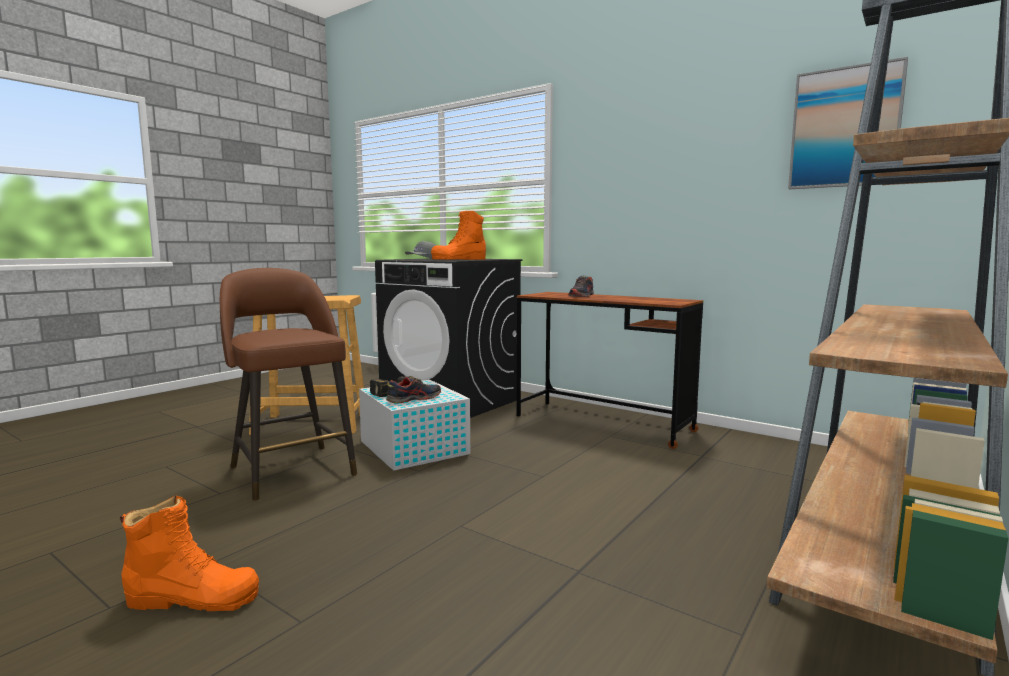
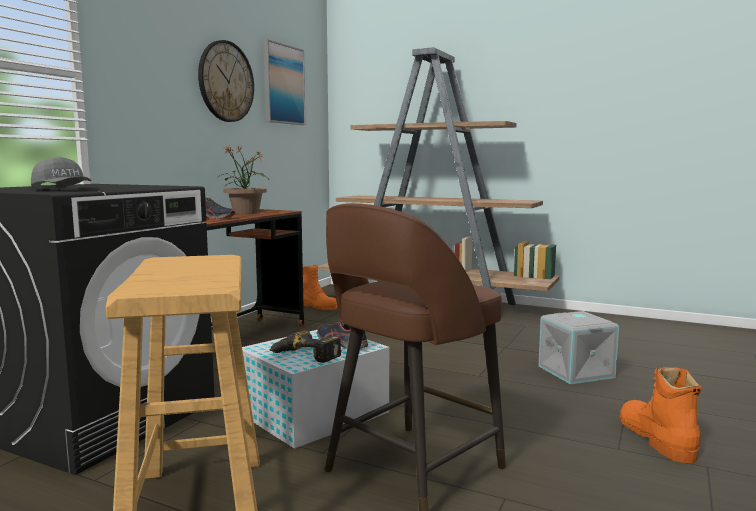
camera: 100 degrees left, 0 degrees up
(434, 612) = (577, 372): none -> grey storage box
(459, 259) = (132, 186): orange boot -> orange boot (316, 306)
(640, 299) = (245, 213): none -> potted plant
(712, 151) = (226, 81): none -> wall clock

